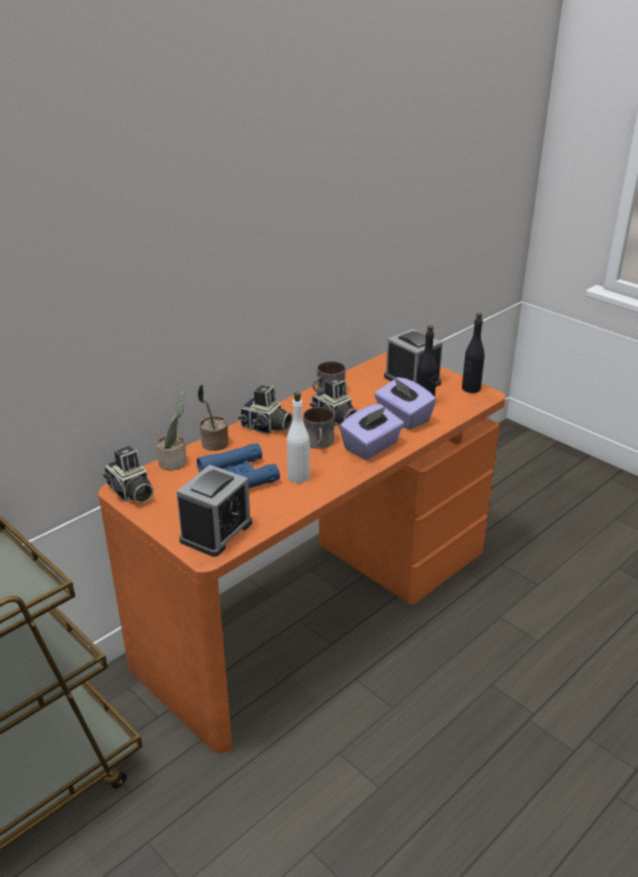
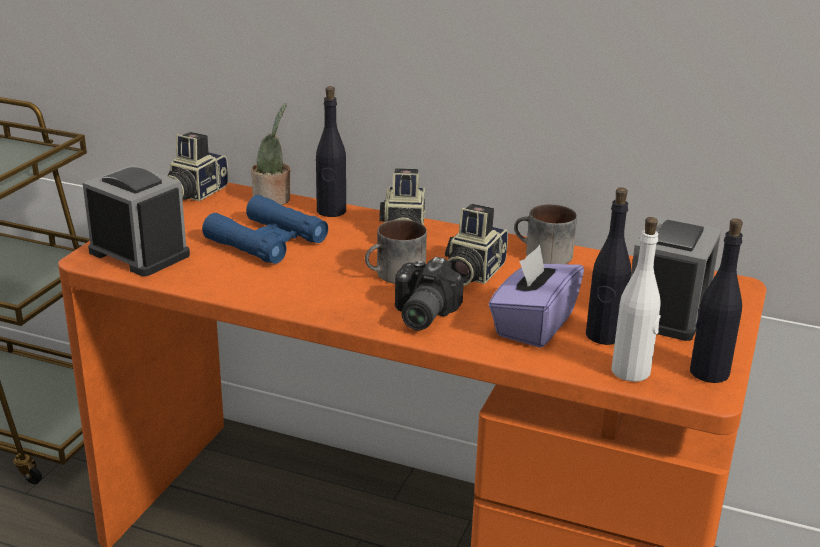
camera: 65 degrees right, 5 degrees down
(213, 444) = (331, 211): potted plant -> black bottle
(216, 532) = (139, 253): alarm clock -> alarm clock turned 150 degrees counterclockwise
(299, 476) = (296, 277): white bottle -> white bottle (631, 371)
(371, 446) = (420, 314): purple tissue box -> camera

